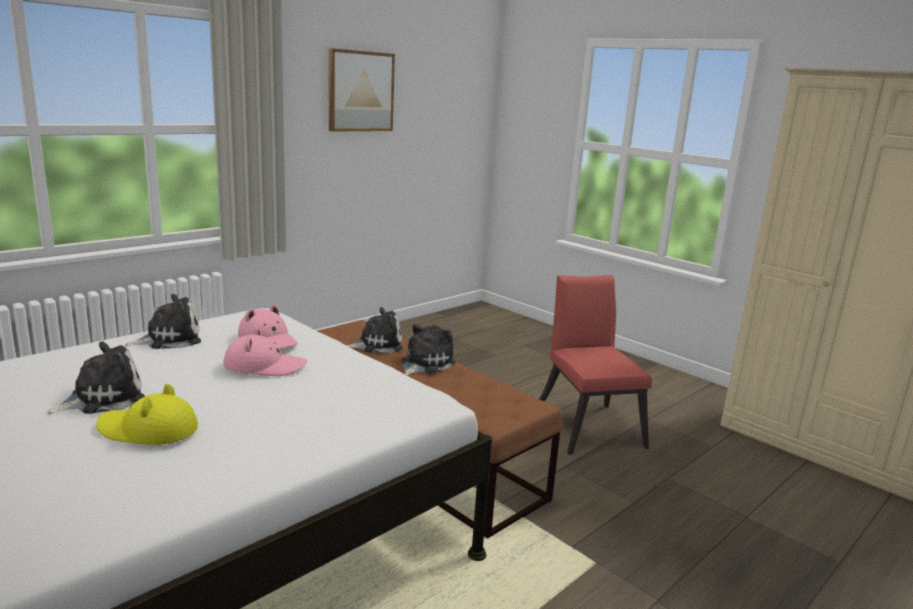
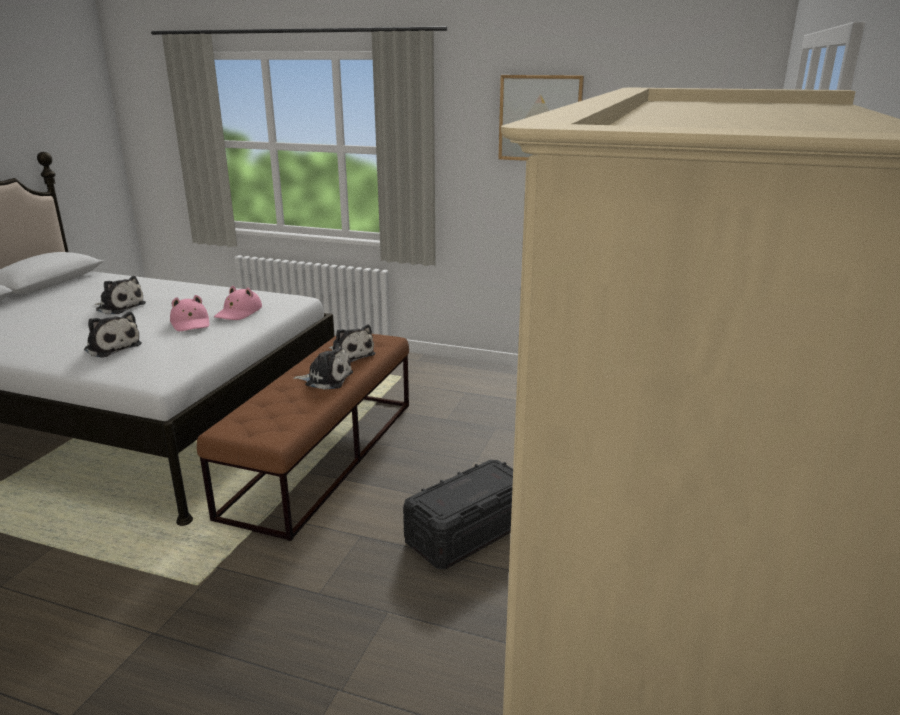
camera: 65 degrees right, 5 degrees up
(148, 430) = (79, 325): yellow hat -> none
(169, 339) = (221, 294): plush toy -> plush toy (112, 347)
(587, 424) = (469, 532): red chair -> black storage box

